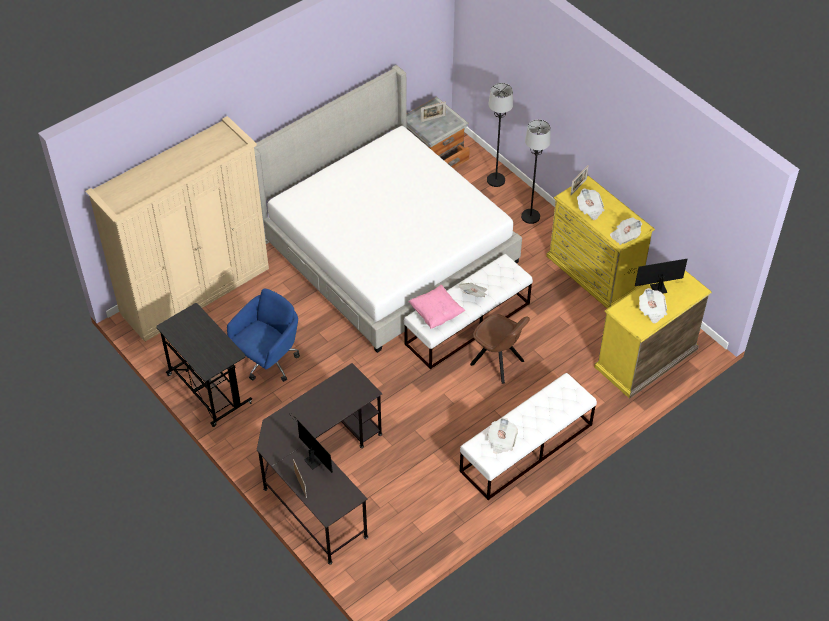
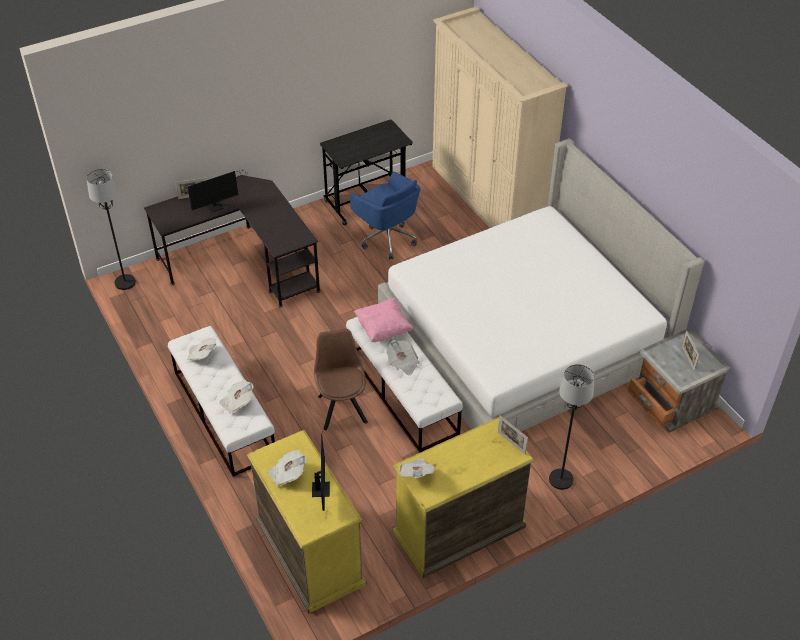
camera: 100 degrees right, 5 degrees down
(495, 180) = (628, 455): black floor lamp -> black floor lamp (125, 282)
(497, 362) = (341, 409): brown chair -> brown chair turned 120 degrees clockwise
(590, 209) = (470, 447): newspaper -> newspaper (237, 402)

